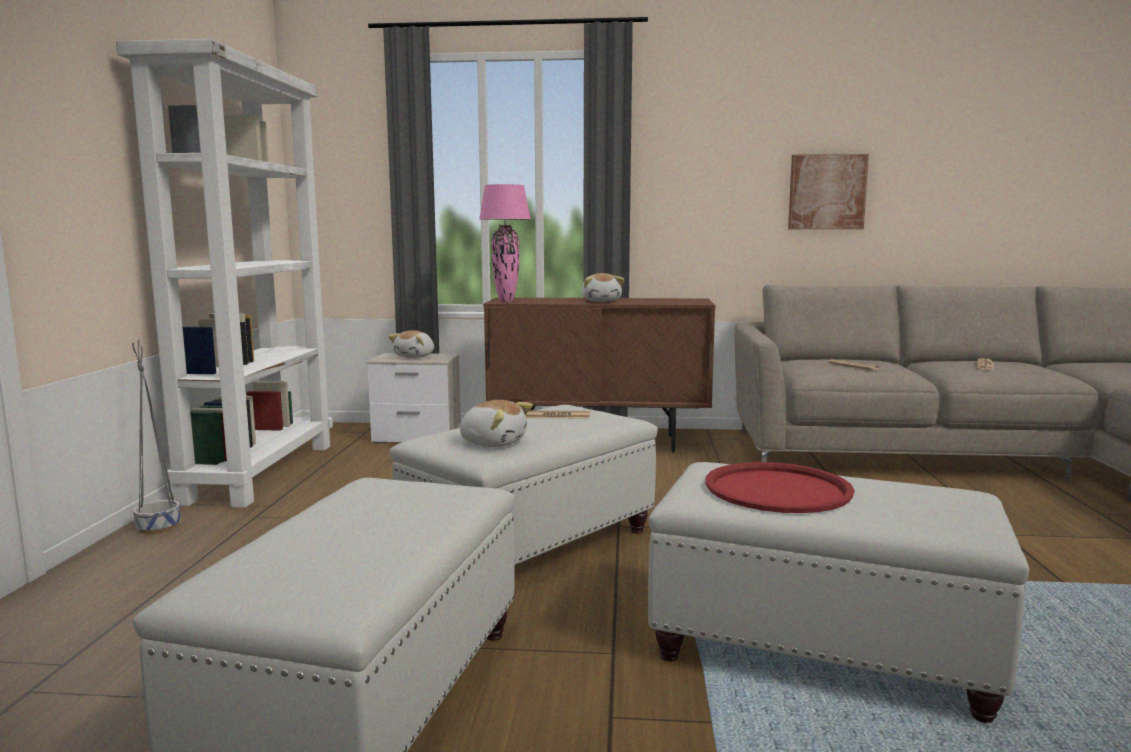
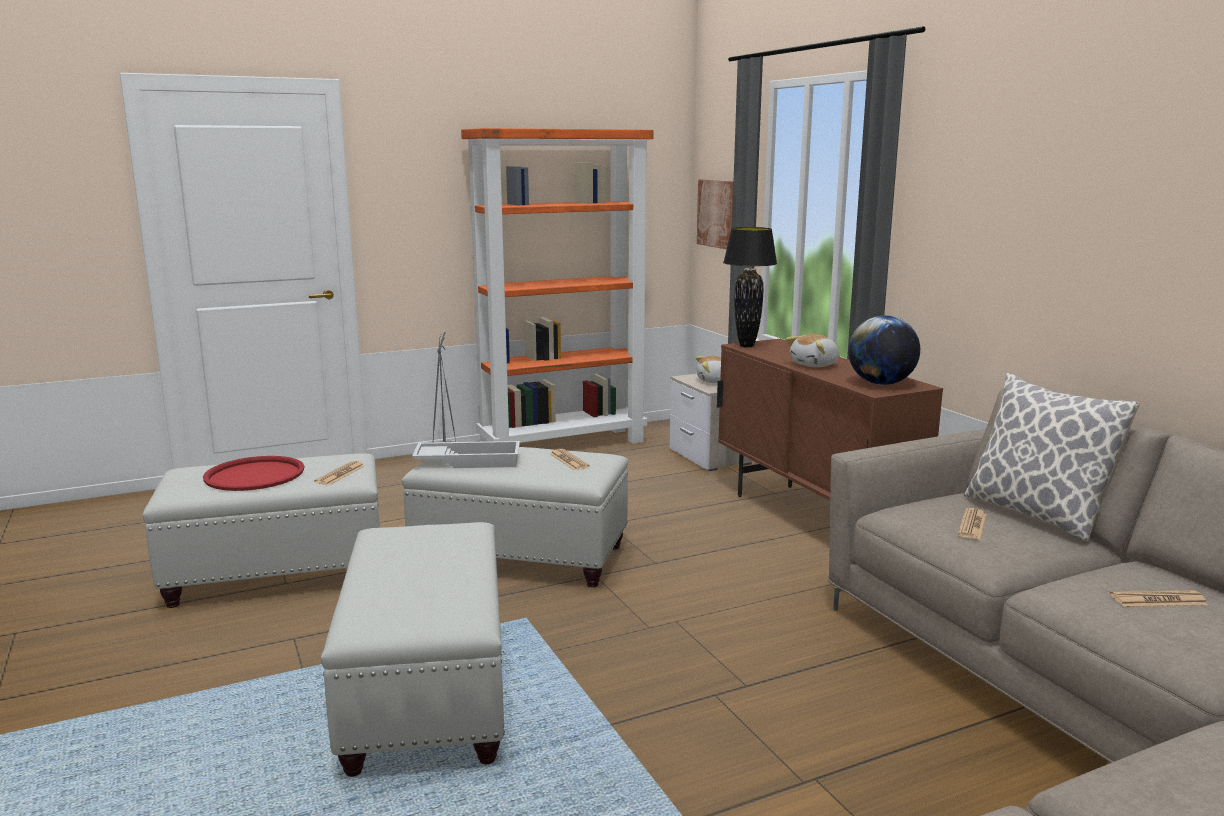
camera: 60 degrees right, 5 degrees up
(260, 472) = (563, 444): white bookcase -> orange bookcase
(436, 495) = (340, 474): none -> newspaper
(493, 442) = (469, 461): plush toy -> white tray
(506, 301) = (746, 346): pink table lamp -> black table lamp
(680, 301) = (881, 384): none -> globe
(777, 489) = (423, 554): red tray -> red tray (254, 475)
(827, 192) = (1126, 268): picture -> picture (718, 213)
(840, 358) = (1035, 514): none -> pillow

